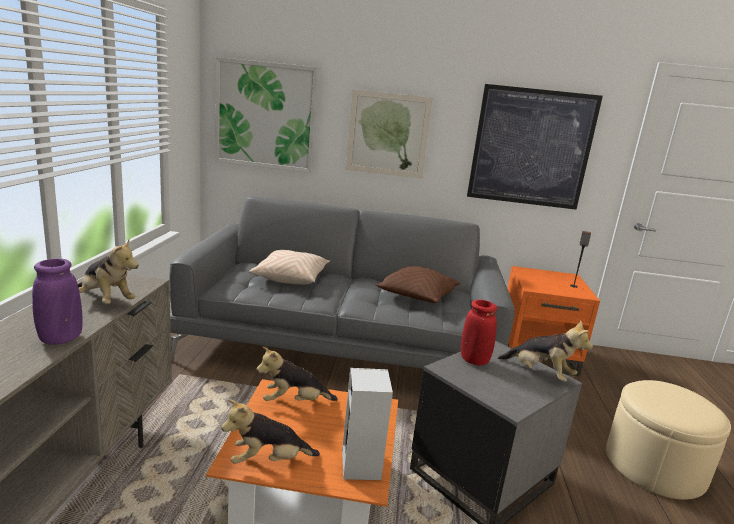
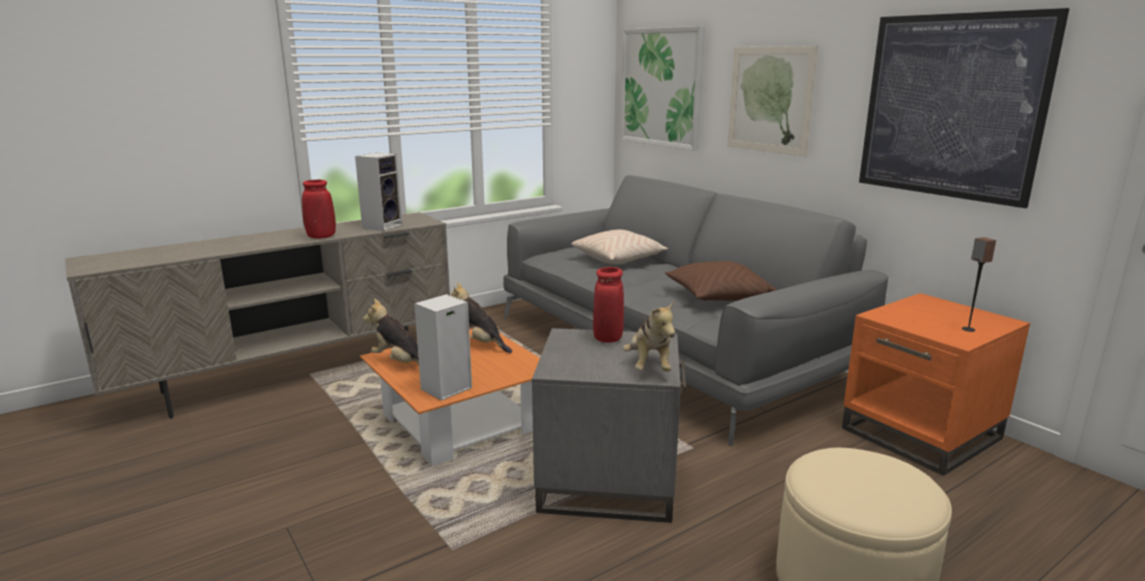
camera: 50 degrees right, 0 degrees up
(61, 339) = (321, 237): purple vase -> red vase
(105, 300) = (382, 226): plush toy -> speaker

